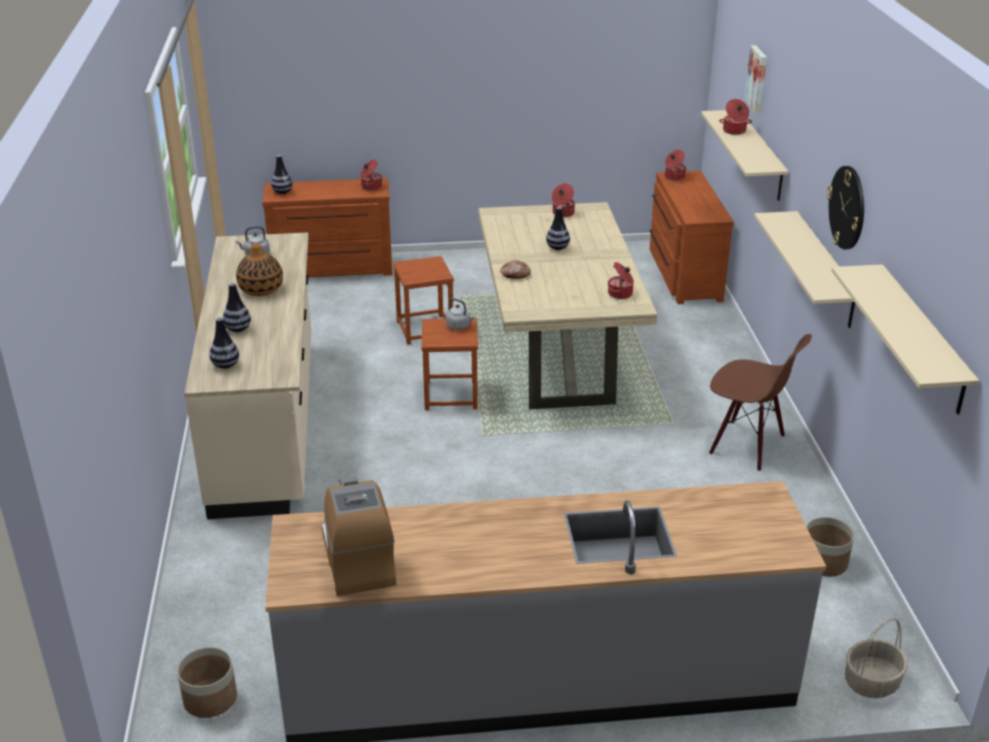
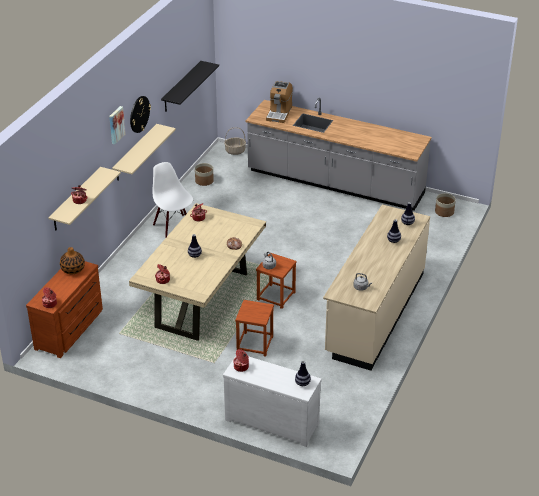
camera: 150 degrees left, 5 degrees up
(261, 289) = (371, 262): vase -> vase (73, 269)
(332, 269) = (272, 420): brown dresser -> white dresser
(358, 560) = (397, 139): coffee machine -> coffee machine (279, 113)
(747, 445) = (173, 226): brown chair -> white chair
(758, 79) = (60, 177): picture -> picture (116, 125)
(922, 339) = (181, 87): beige shelf -> black shelf

